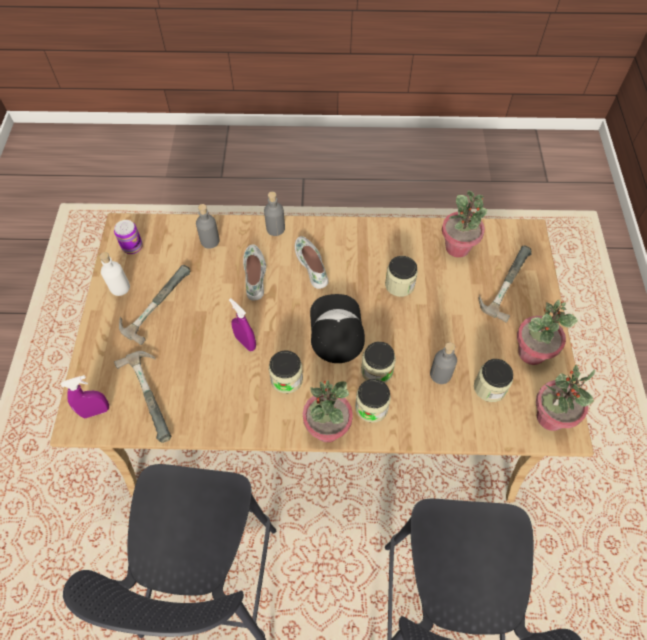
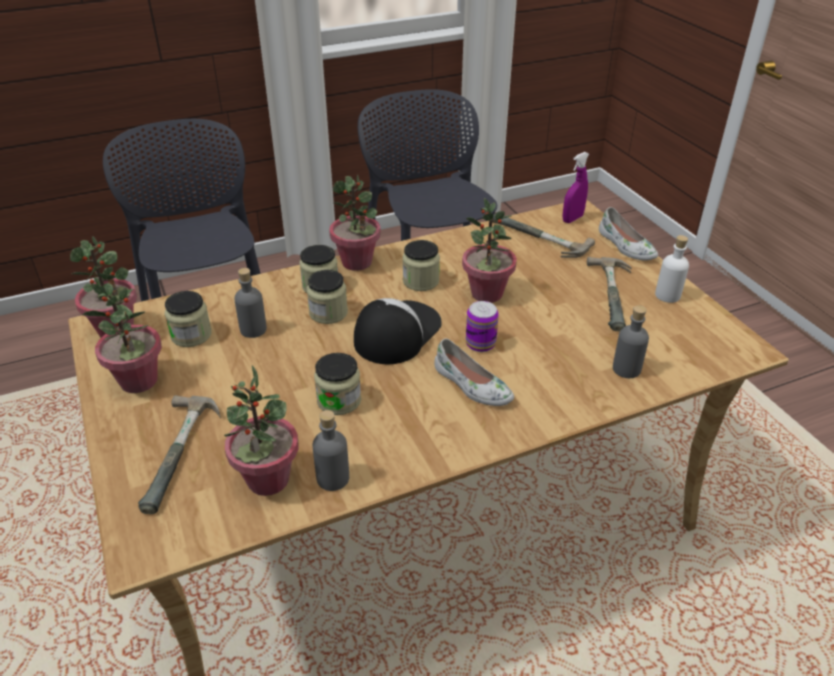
camera: 155 degrees right, 20 degrees down
(132, 246) = (707, 333): can -> can (480, 343)
(245, 342) = (486, 294): purple spray bottle -> potted plant
(255, 275) = (533, 352): white shoe -> white shoe (625, 246)
(275, 228) = (558, 412): grey bottle -> grey bottle (333, 478)
(335, 328) = (396, 333): cap -> cap turned 120 degrees counterclockwise

